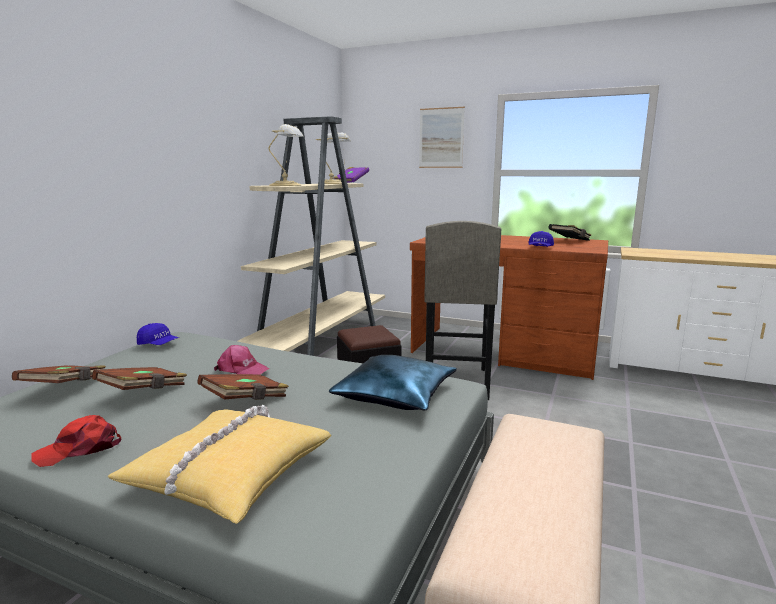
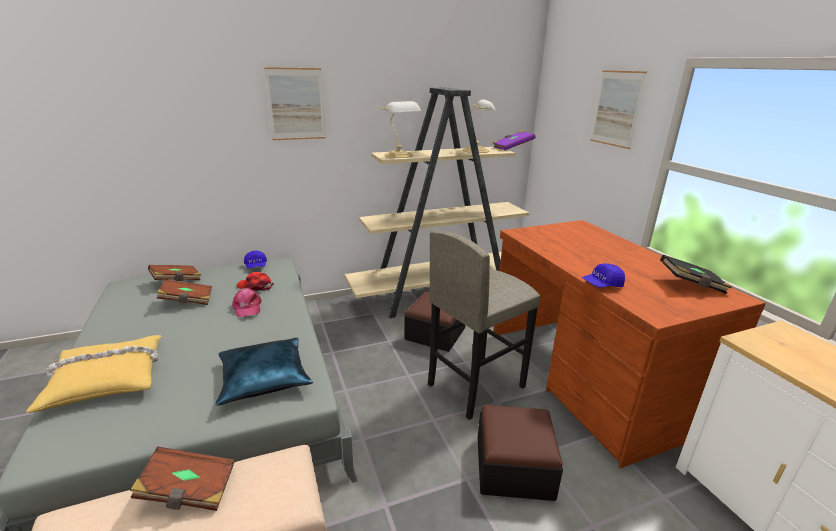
camera: 45 degrees right, 10 degrees up
(80, 449) = (110, 326): red cap -> red cap (255, 286)
(167, 124) = (296, 104): none -> picture
(246, 401) = (202, 333): brown book -> brown book (189, 491)
(554, 407) = (513, 467): none -> ottoman

